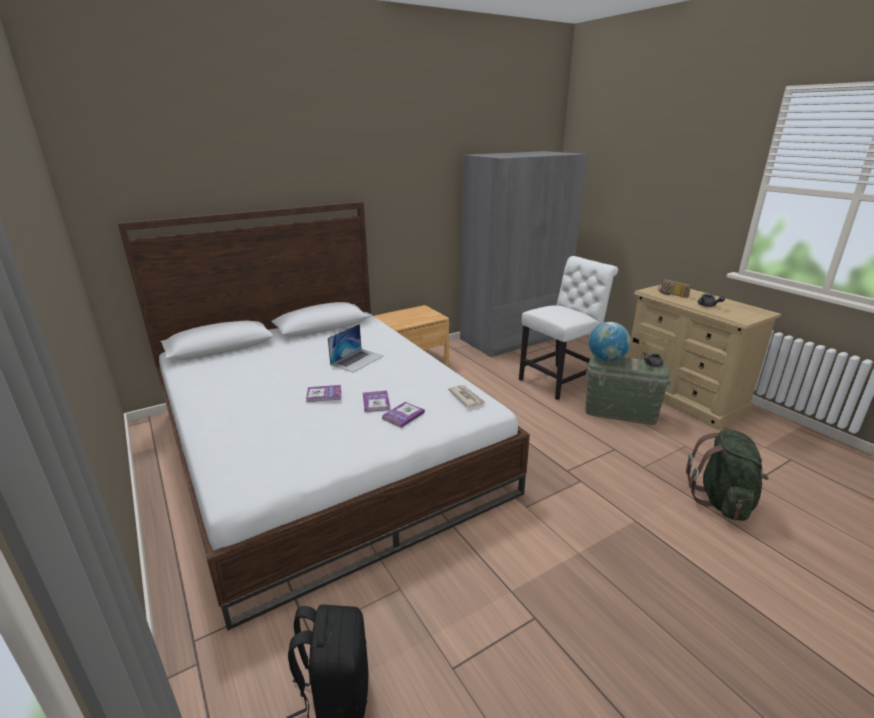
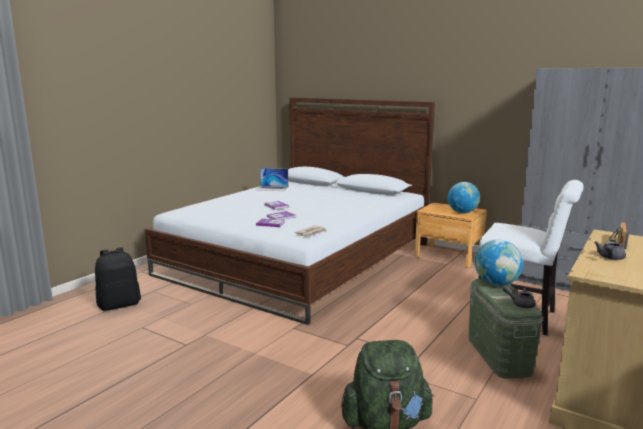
camera: 65 degrees right, 10 degrees down
(357, 360) = (331, 204): laptop -> laptop (272, 188)
(423, 315) = (462, 212): none -> globe

